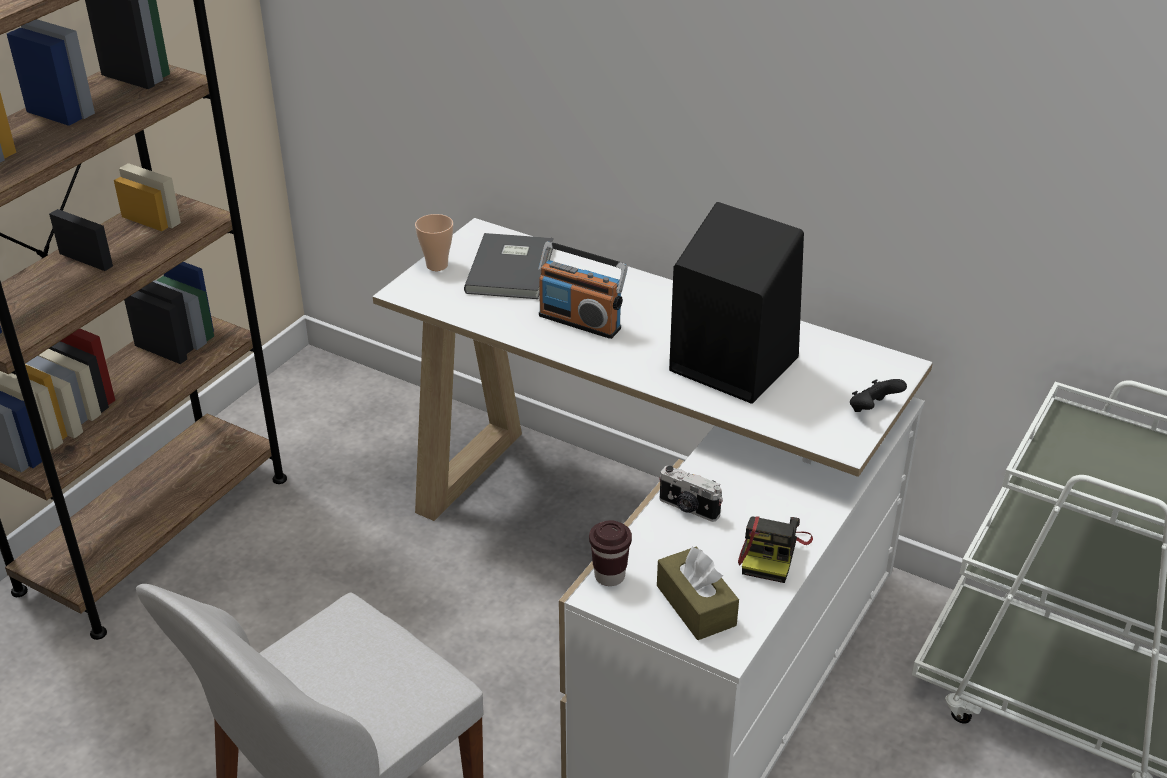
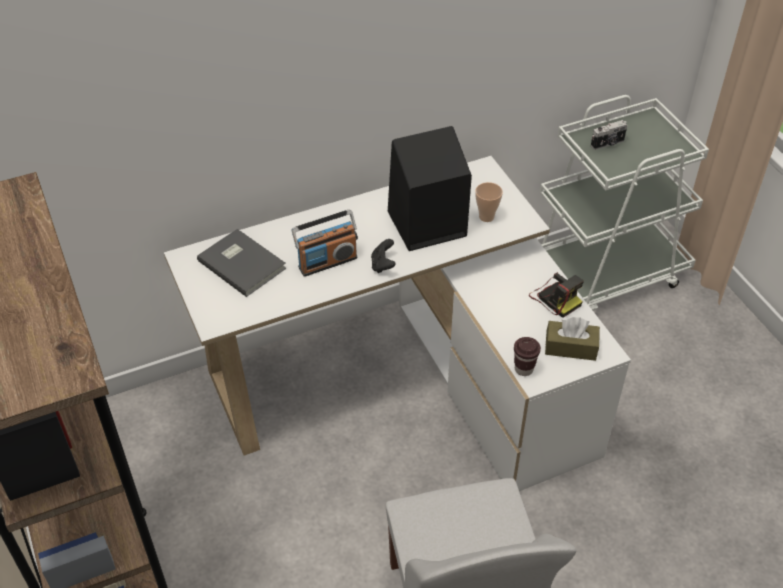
camera: 55 degrees left, 10 degrees up
(437, 265) = (200, 295): cup -> cup (486, 217)
(688, 508) = (497, 310): camera -> camera (608, 144)
(872, 409) = (510, 197): black game controller -> black game controller (383, 265)

